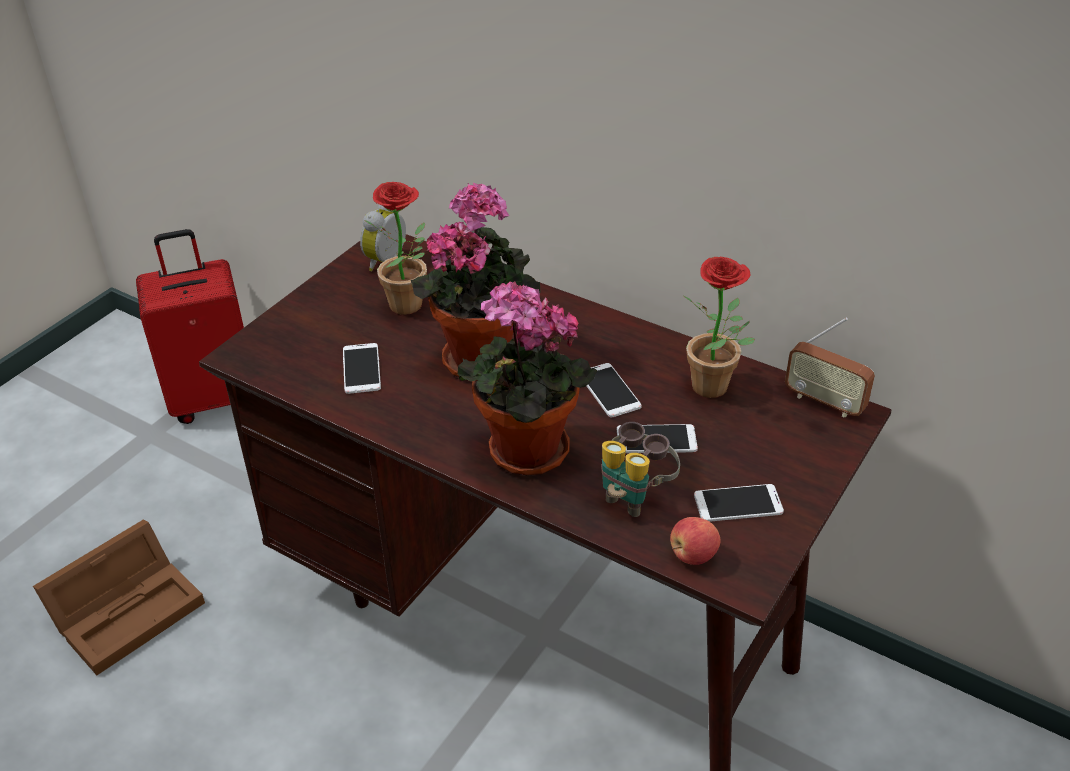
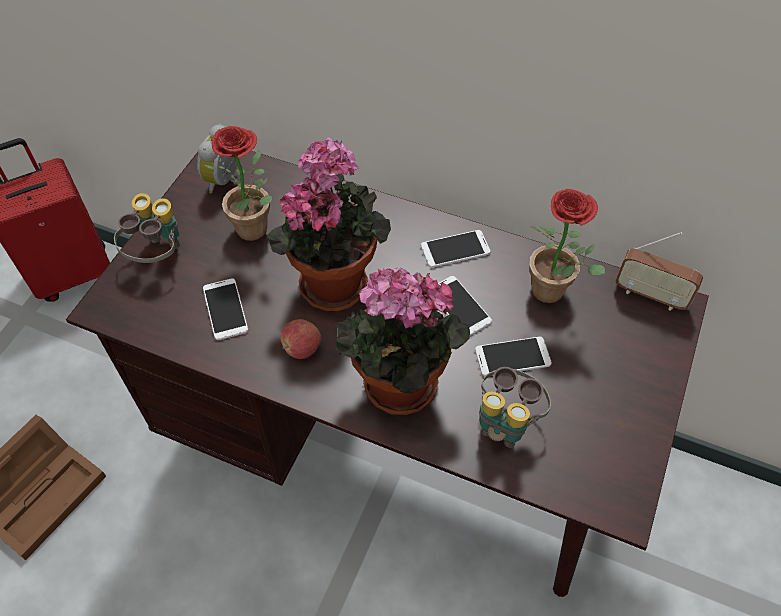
camera: 10 degrees left, 15 degrees up
(304, 317) = (158, 255): none -> binoculars
(692, 555) = (570, 483): apple -> apple (301, 348)
(738, 504) = (598, 419): phone -> phone (455, 249)

